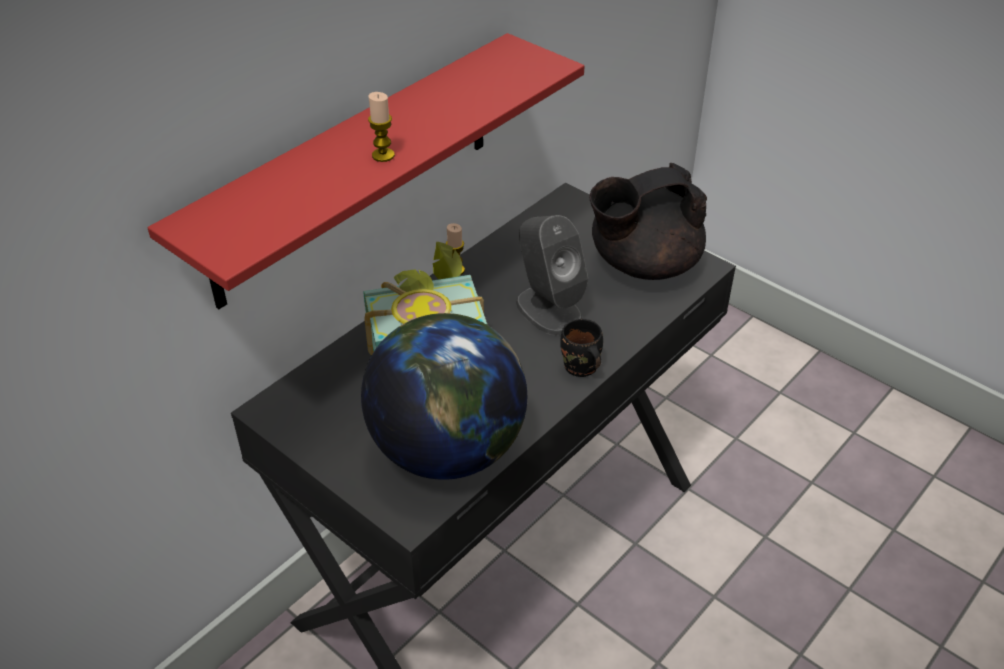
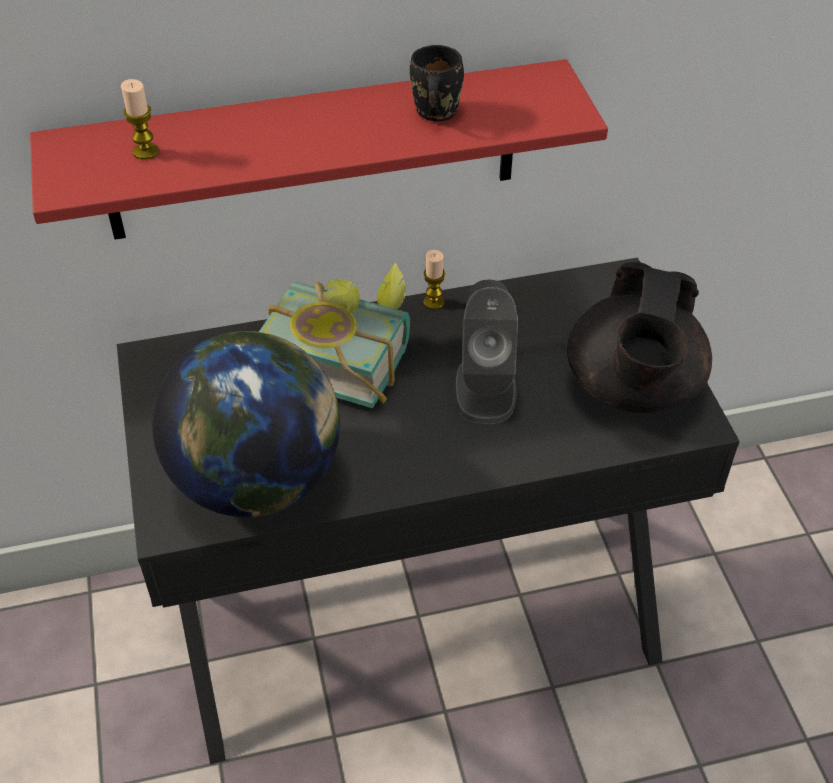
camera: 35 degrees right, 5 degrees up
(383, 155) = (293, 147): candle -> candle (145, 151)
(580, 369) = (456, 467): black mug -> black mug (433, 112)
(642, 264) = (632, 388): black teapot -> black teapot turned 90 degrees counterclockwise

